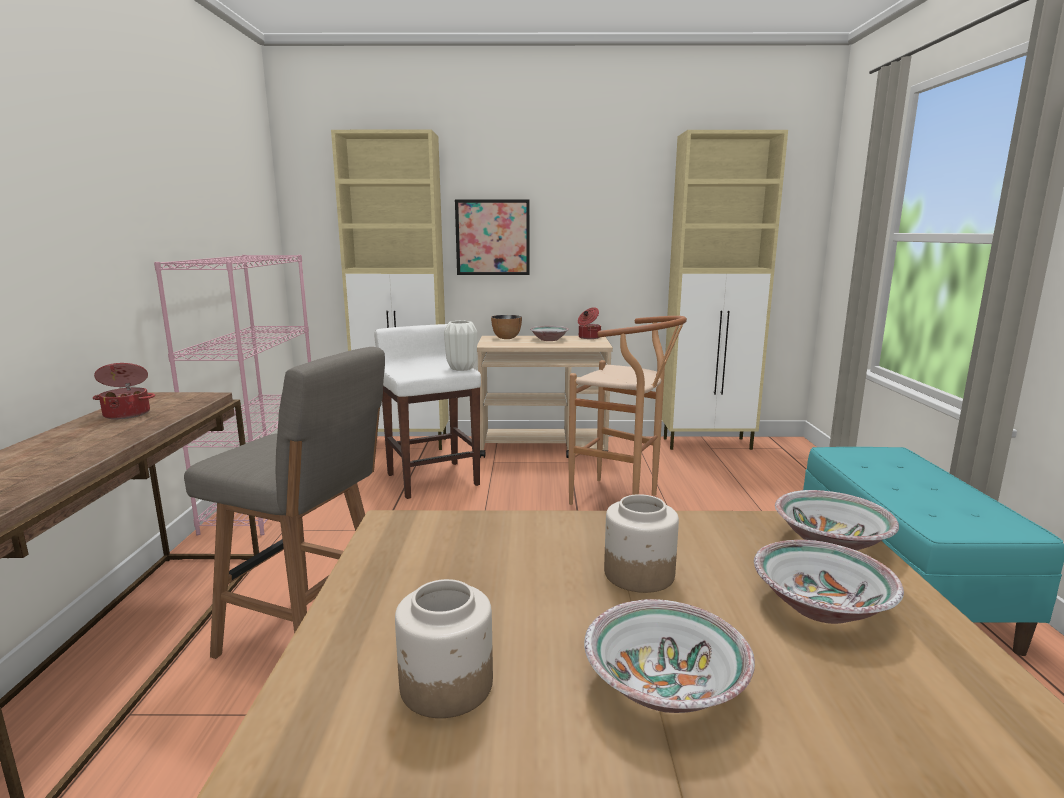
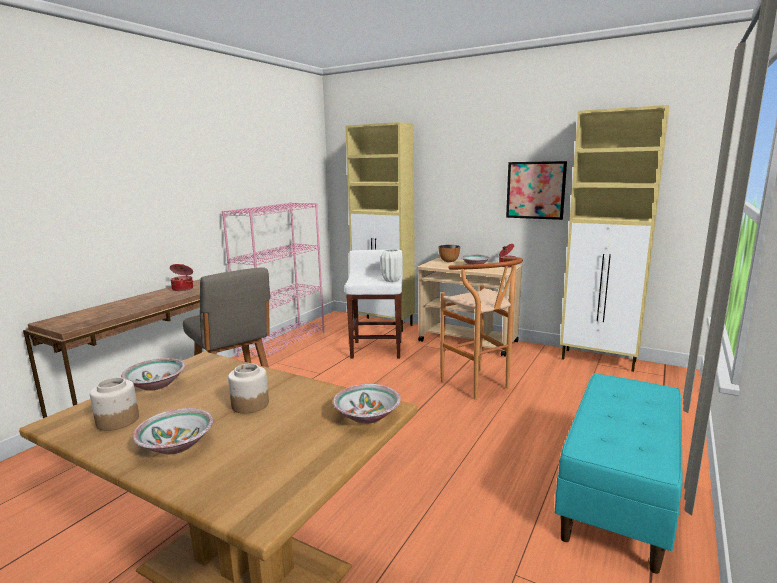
camera: 30 degrees right, 0 degrees up
(492, 237) = (447, 190): picture -> picture (535, 190)
(819, 605) = (294, 439): bowl -> bowl (156, 384)

